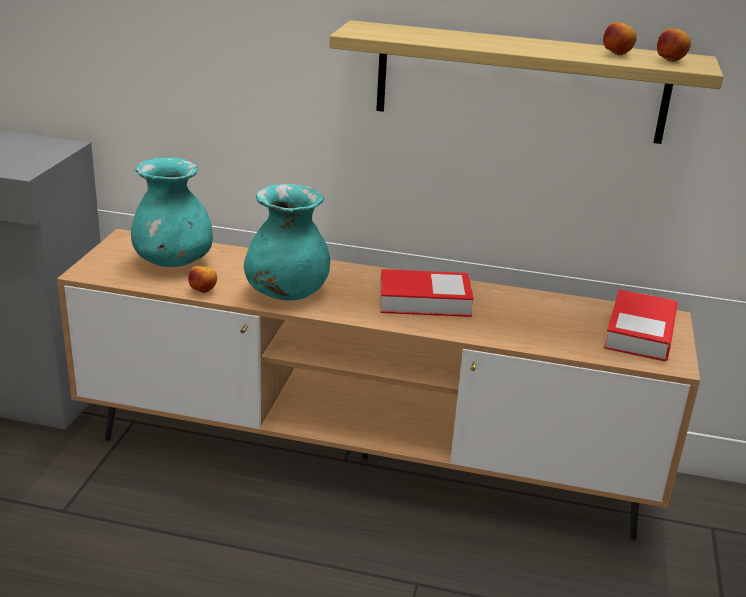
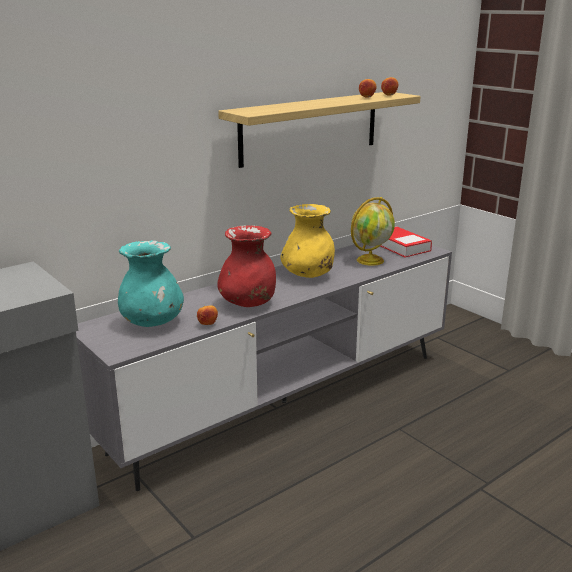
camera: 50 degrees left, 5 degrees down
(287, 294) = (248, 303): turquoise vase -> red vase
(364, 460) = (284, 402): brown tv stand -> grey tv stand
(424, 301) = (308, 275): book -> yellow vase
(546, 326) = (370, 260): none -> globe

